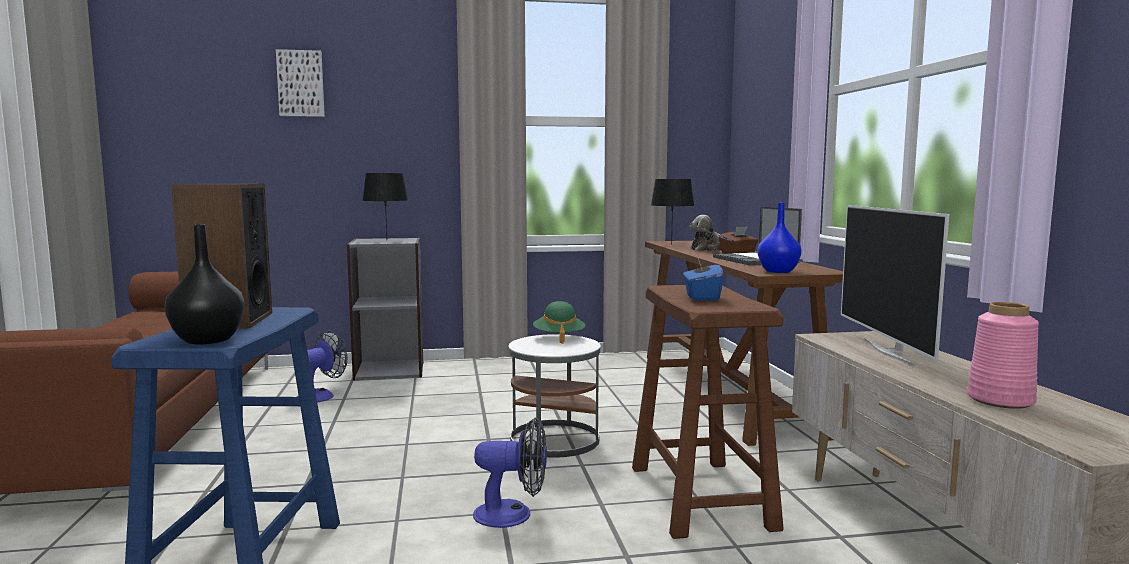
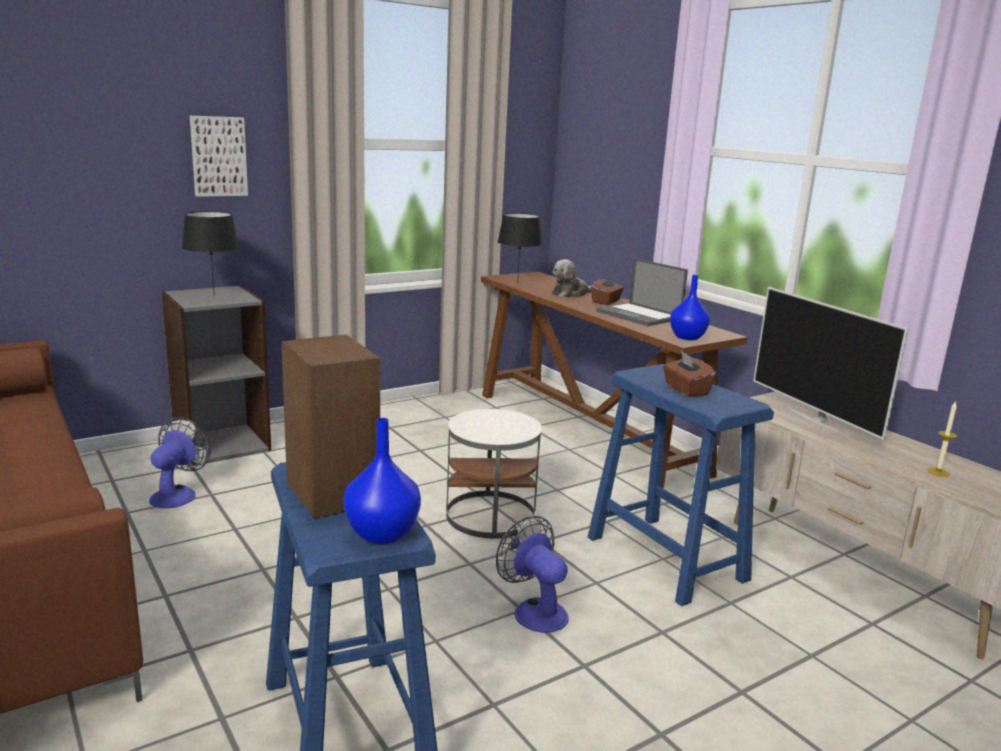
camera: 25 degrees left, 10 degrees up
(208, 340) = (382, 533): black vase -> blue vase
(301, 84) = (78, 92): picture -> picture (218, 156)
(513, 514) = (534, 610): fan -> fan turned 105 degrees counterclockwise
(559, 337) = (489, 414): green hat -> none
(700, 496) = (665, 557): brown stool -> blue stool
(701, 297) = (685, 390): blue tissue box -> brown tissue box
(999, 400) = (938, 472): pink vase -> candle

